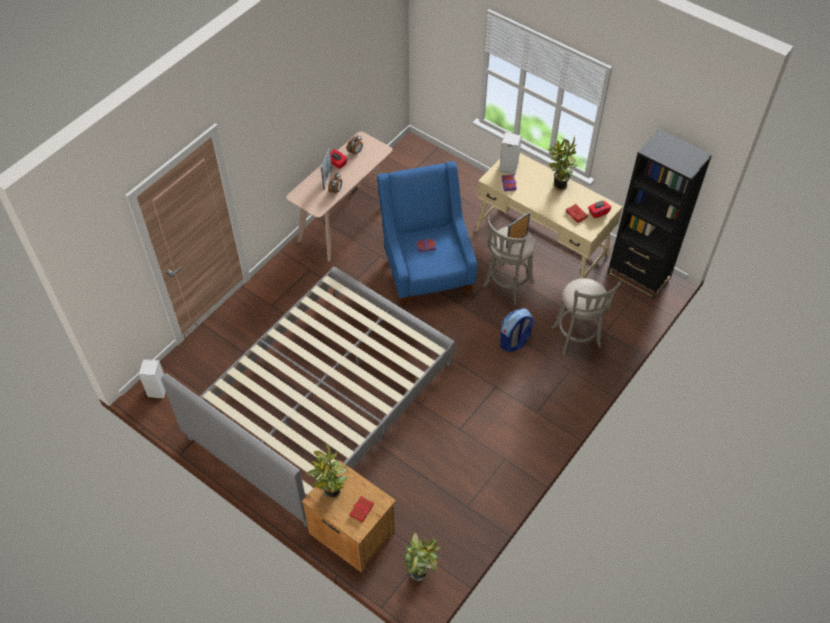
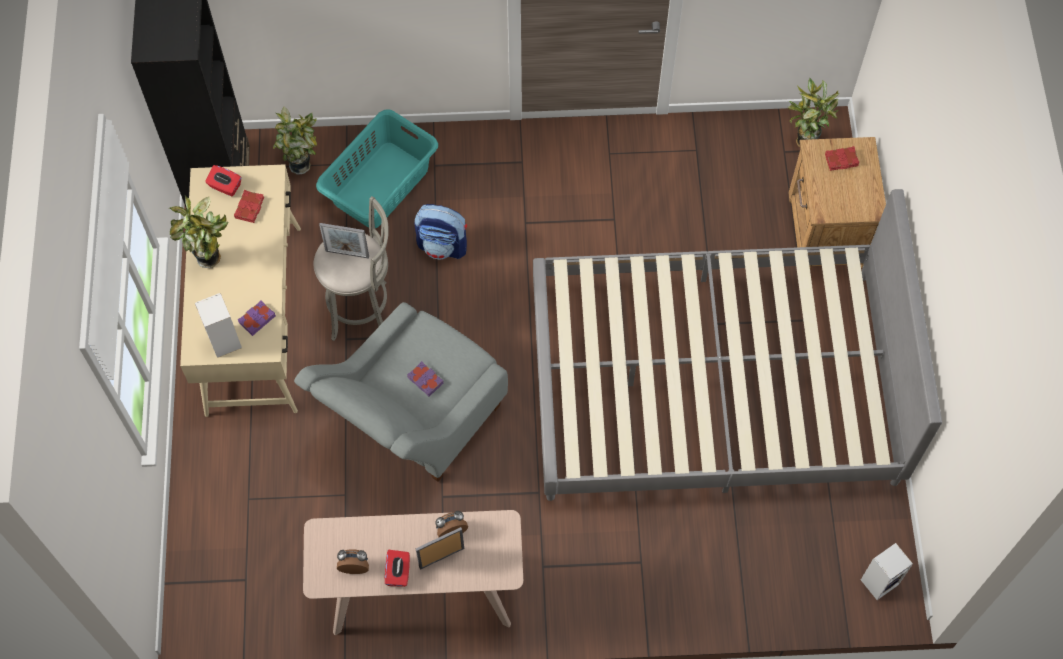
camera: 130 degrees left, 10 degrees up
(331, 493) = (853, 200): potted plant -> potted plant (303, 165)
(427, 268) = (413, 422): blue armchair -> grey armchair
(577, 339) = (381, 185): grey stool -> turquoise laundry basket

